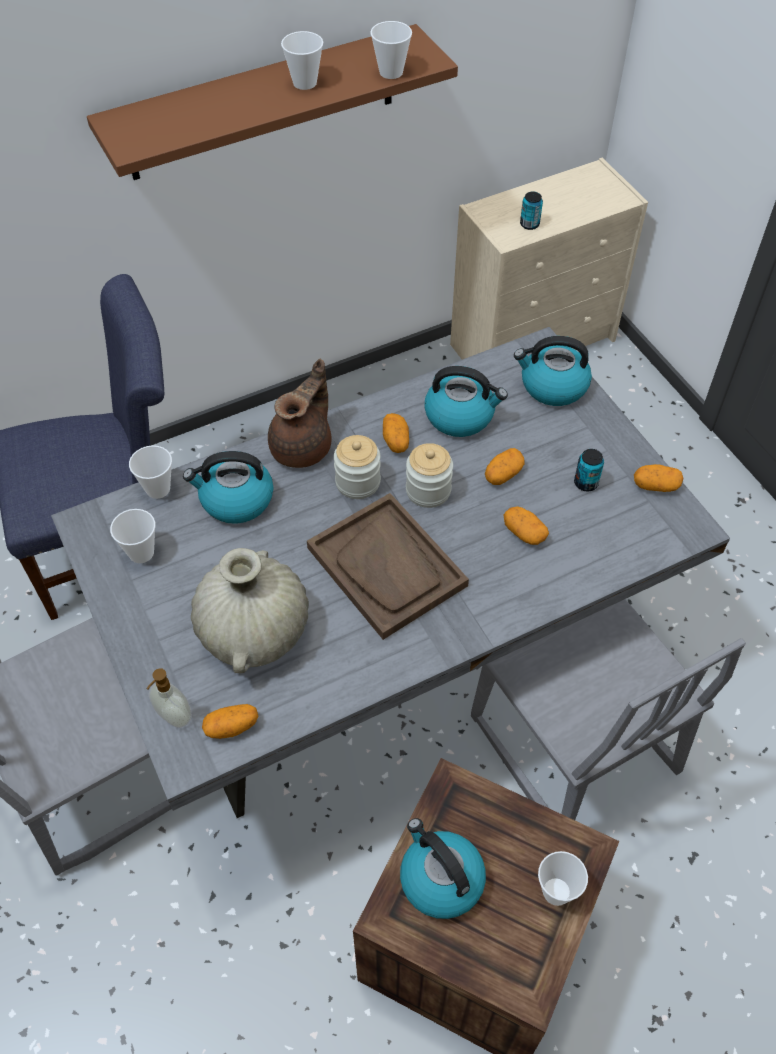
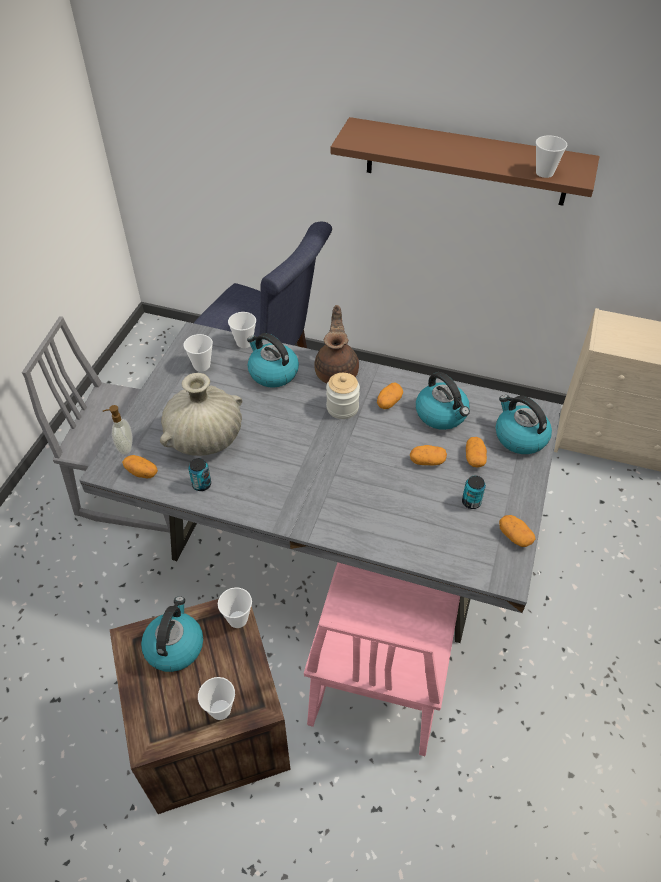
camera: 45 degrees right, 5 degrees down
(303, 446) = (337, 371): brown teapot -> brown teapot turned 75 degrees counterclockwise
(305, 83) = (484, 154): cup -> cup (238, 619)
(387, 567) = (304, 459): brown tray -> none
(428, 490) = (374, 439): jar -> none
(524, 533) = (399, 499): potato -> potato (474, 458)
(529, 224) = (630, 344): can -> can (201, 484)
(571, 746) = (377, 681): grey chair -> pink chair

